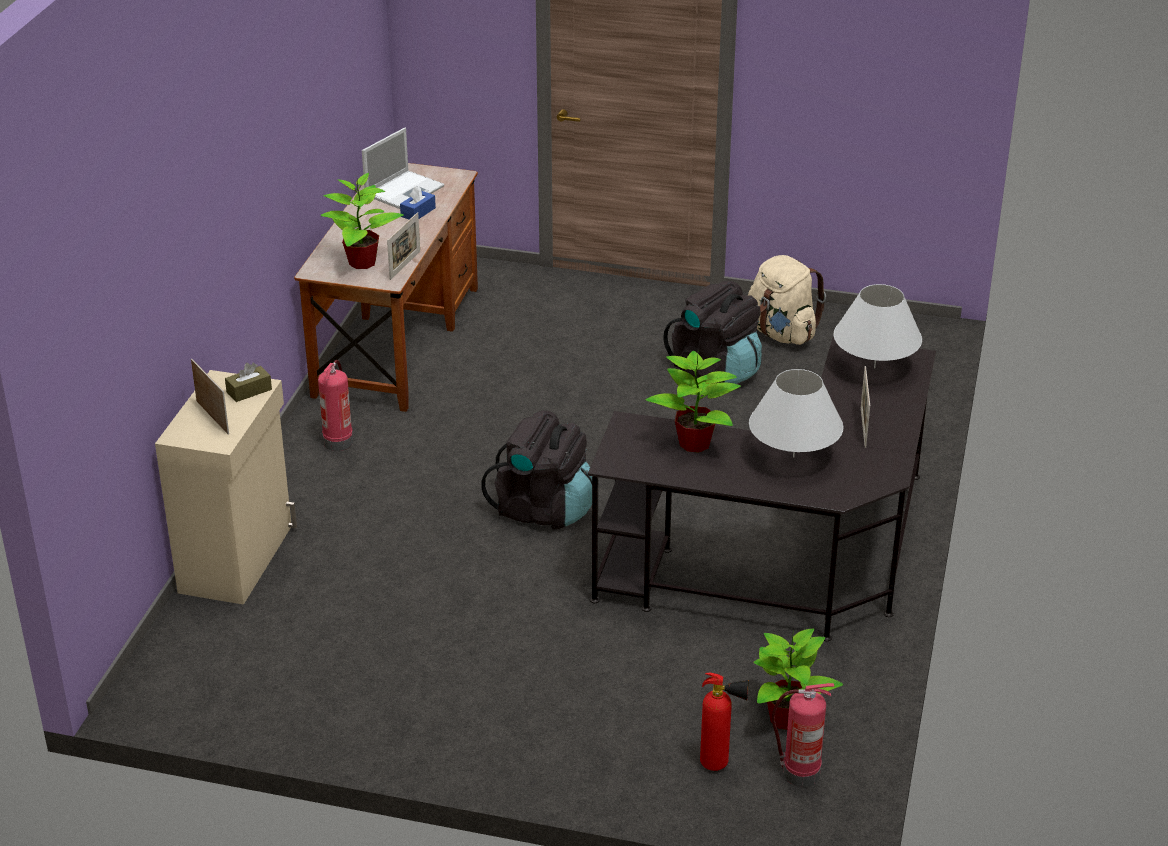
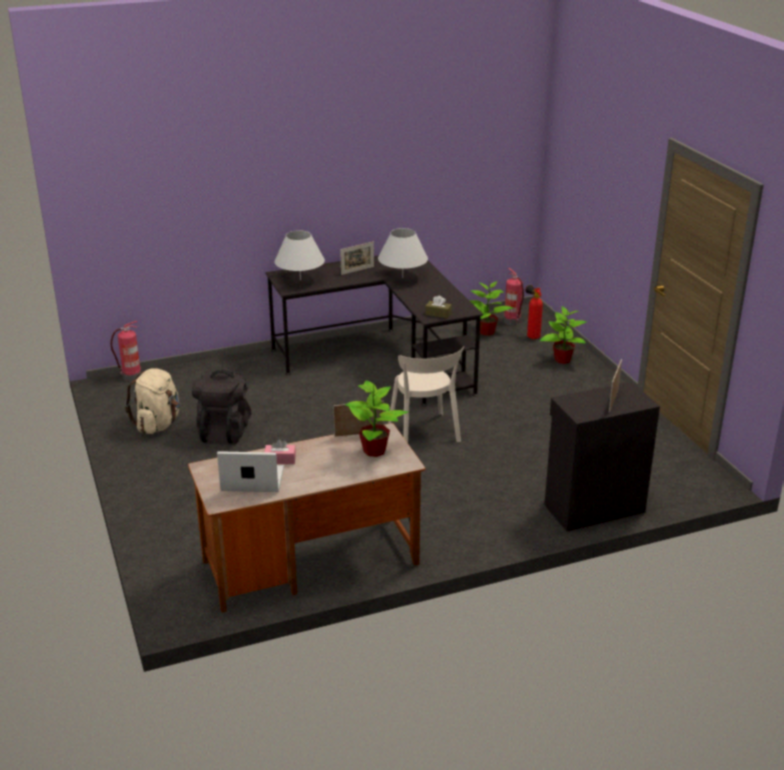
camera: 125 degrees left, 5 degrees down
(238, 558) = (592, 507): beige cabinet -> black cabinet
(249, 391) = (575, 401): brown tissue box -> brown tissue box (438, 314)
(338, 441) = (450, 529): fire extinguisher -> fire extinguisher (131, 377)
(418, 212) = (280, 460): blue tissue box -> pink tissue box
(543, 509) = (425, 434): black backpack -> beige chair
(695, 443) = (423, 298): potted plant -> potted plant (562, 359)

